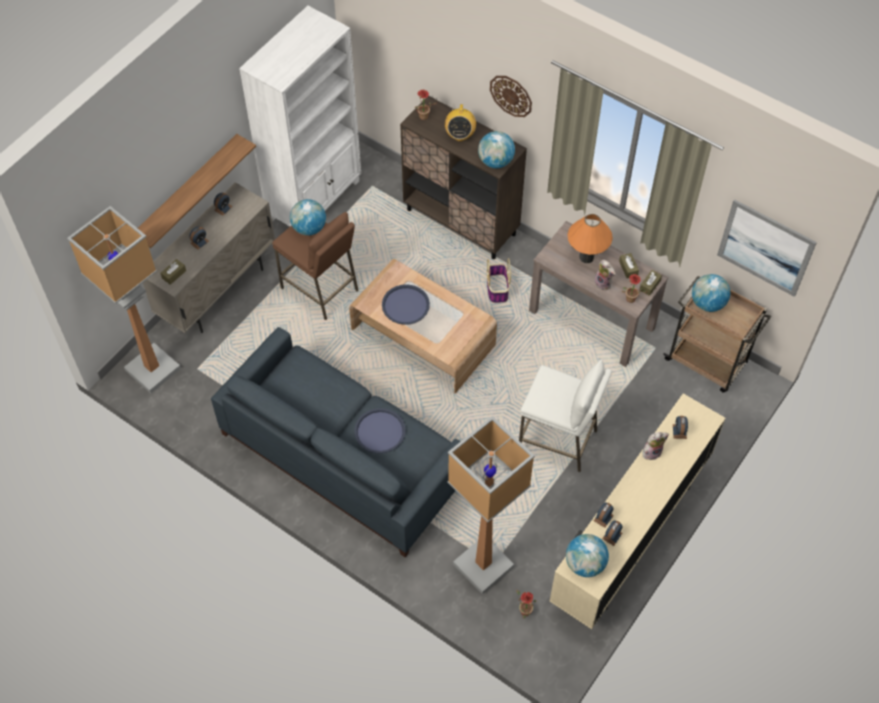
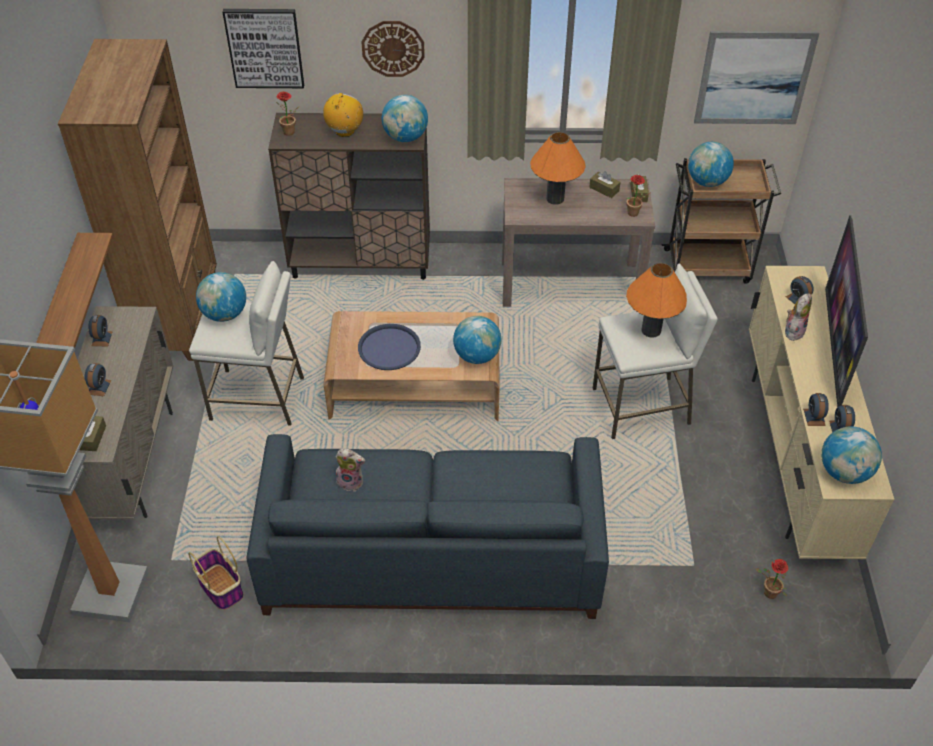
camera: 35 degrees left, 10 degrees down
(315, 199) = (179, 316): white bookcase -> brown bookcase
(320, 289) = (258, 398): brown stool -> white stool
(380, 431) = (479, 483): blue tray -> none
(428, 52) = (265, 48): none -> picture
(456, 343) = (477, 356): none -> globe
(460, 135) = (345, 131): radio -> radio turned 135 degrees counterclockwise
(483, 567) = (685, 575): floor lamp -> none
(497, 289) = (452, 303): basket -> basket (220, 587)
(564, 394) = (651, 330): none -> orange table lamp
(604, 283) = (594, 212): plush toy -> plush toy (351, 481)
(668, 480) = (834, 347): none -> television

